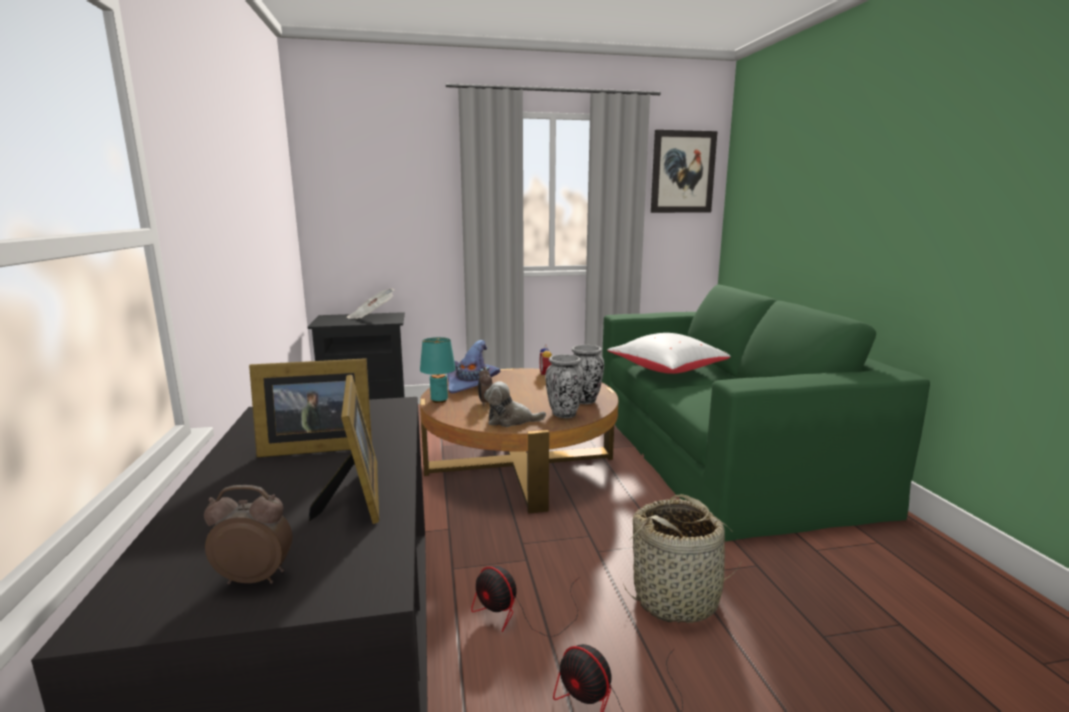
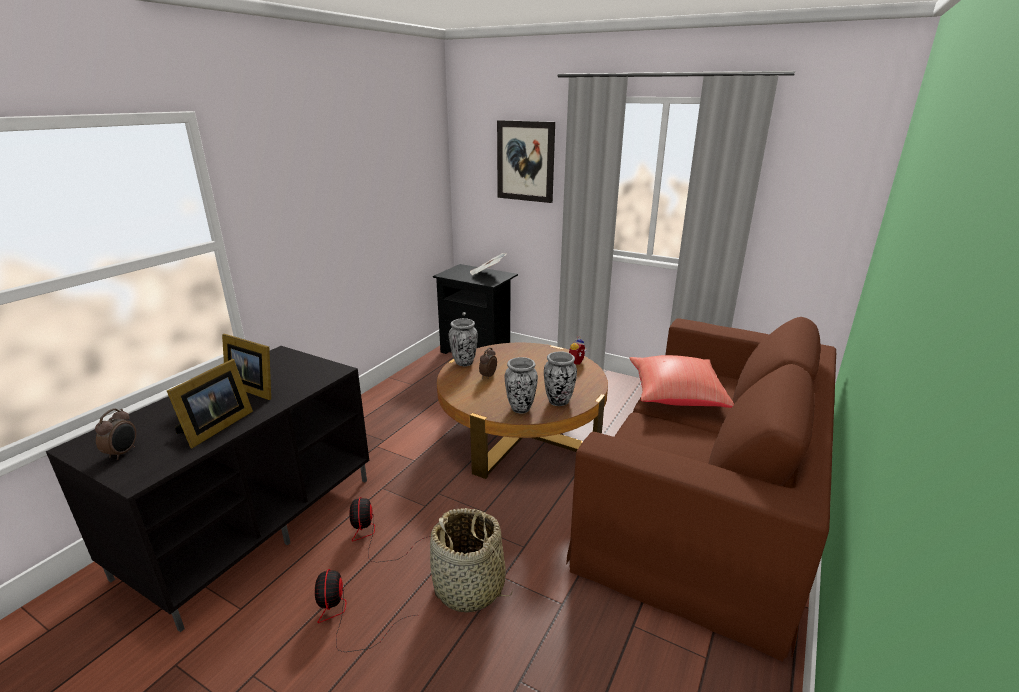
camera: 40 degrees right, 10 degrees up
(255, 577) = (123, 453): alarm clock -> alarm clock turned 60 degrees clockwise
(439, 400) = (464, 362): turquoise table lamp -> vase
(472, 383) = (509, 354): purple hat -> none
(510, 420) = (477, 399): plush toy -> none
(665, 370) = (675, 396): white pillow -> red pillow
(682, 172) = (824, 168): picture -> picture (525, 161)
(721, 450) = (708, 495): green sofa -> brown sofa

